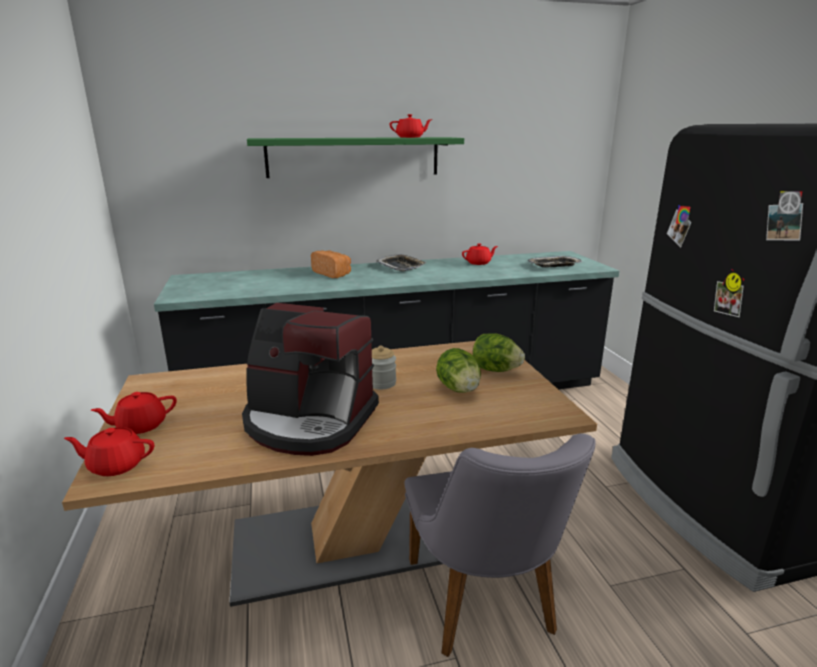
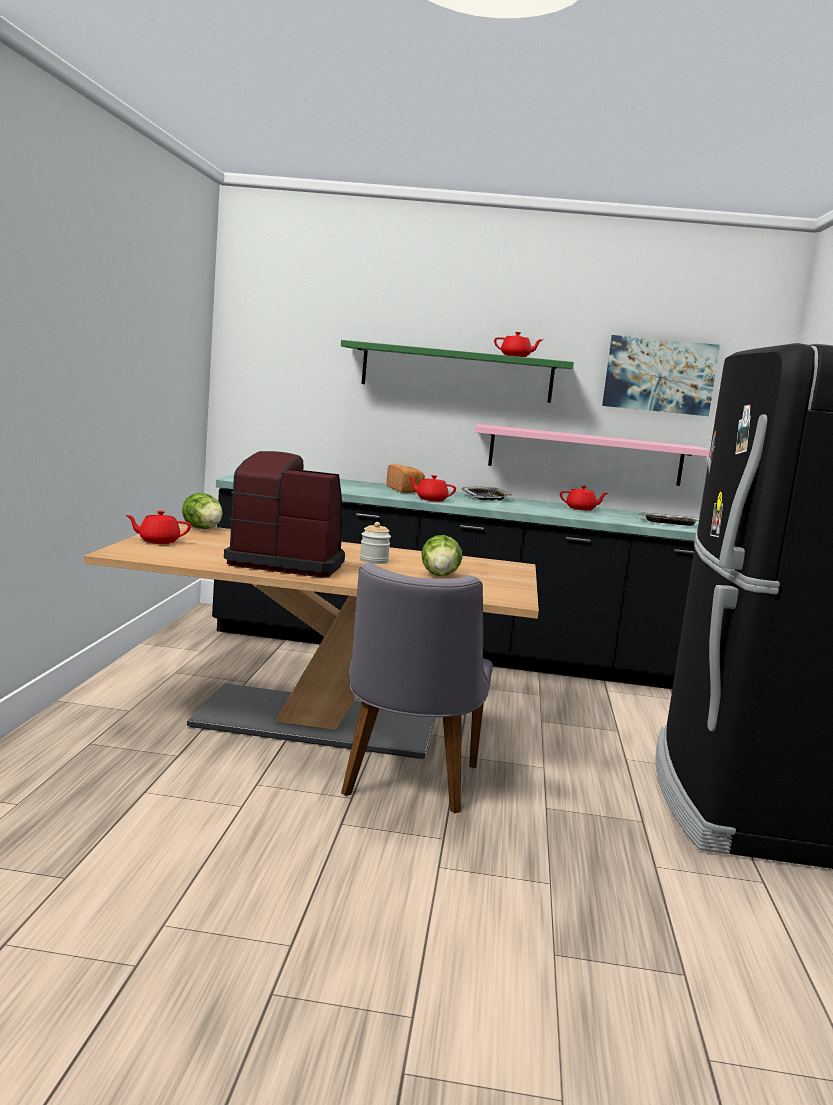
camera: 20 degrees right, 10 degrees down
(116, 465) = (128, 551): red teapot -> red teapot (431, 499)
(309, 421) = (287, 563): coffee machine -> coffee machine turned 150 degrees clockwise
(468, 215) = (585, 455): none -> pink shelf
(495, 370) = (494, 575): lettuce -> lettuce (202, 529)
(519, 140) = (659, 375): none -> picture

